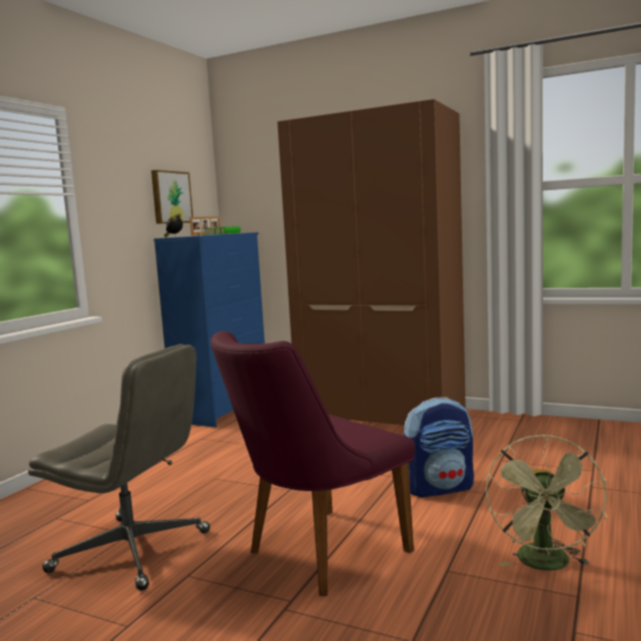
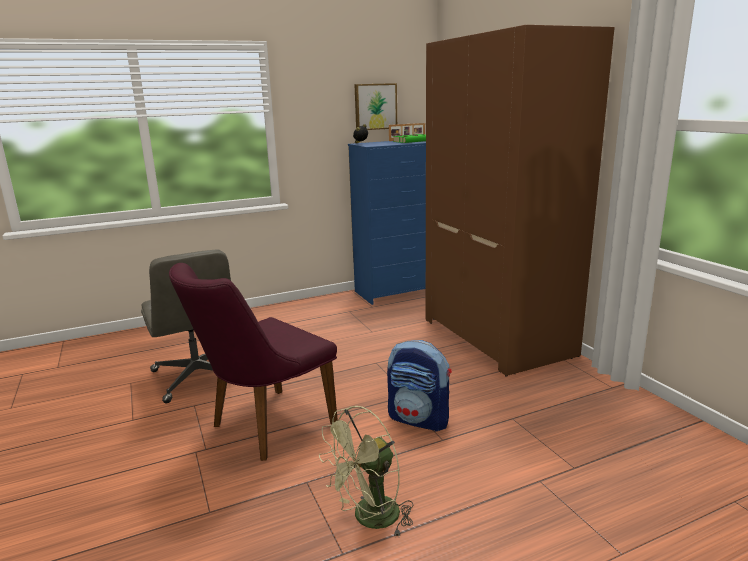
camera: 40 degrees right, 10 degrees up
(316, 555) = (263, 428): purple chair -> purple chair turned 45 degrees counterclockwise

